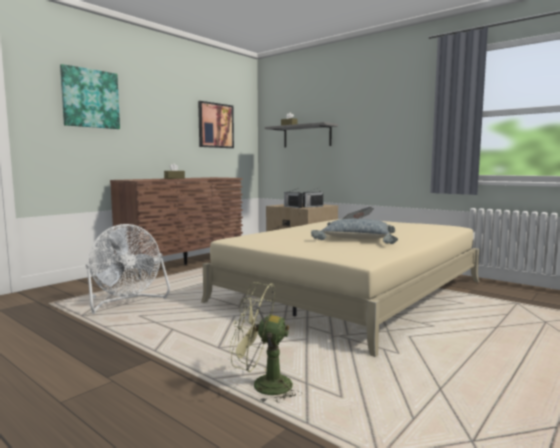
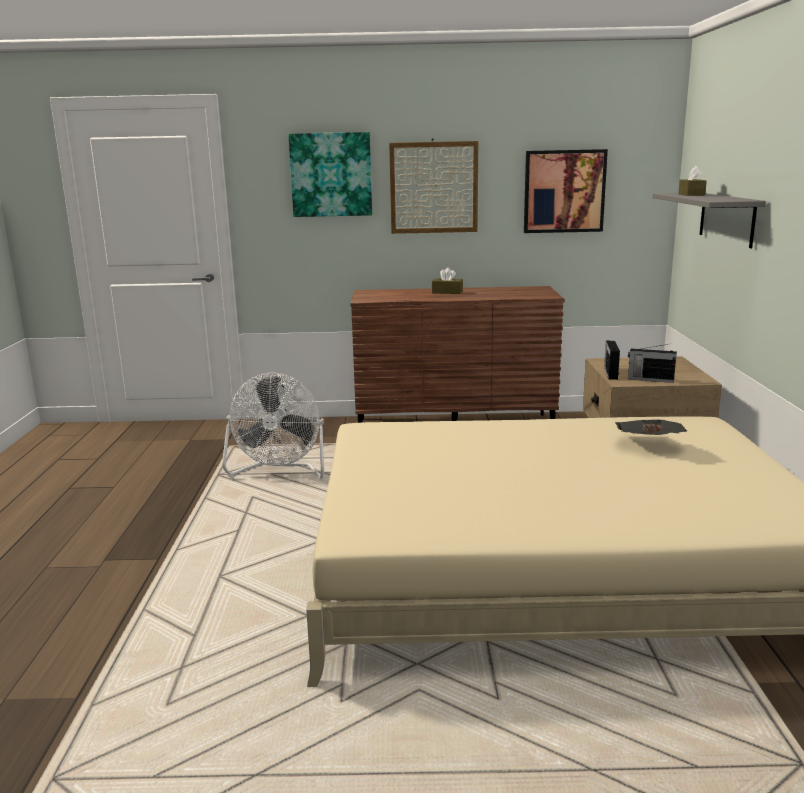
camera: 50 degrees right, 10 degrees up
(153, 114) = (433, 186): none -> picture
(263, 386) = (155, 644): green fan -> none
(356, 237) = (520, 481): pillow -> none

